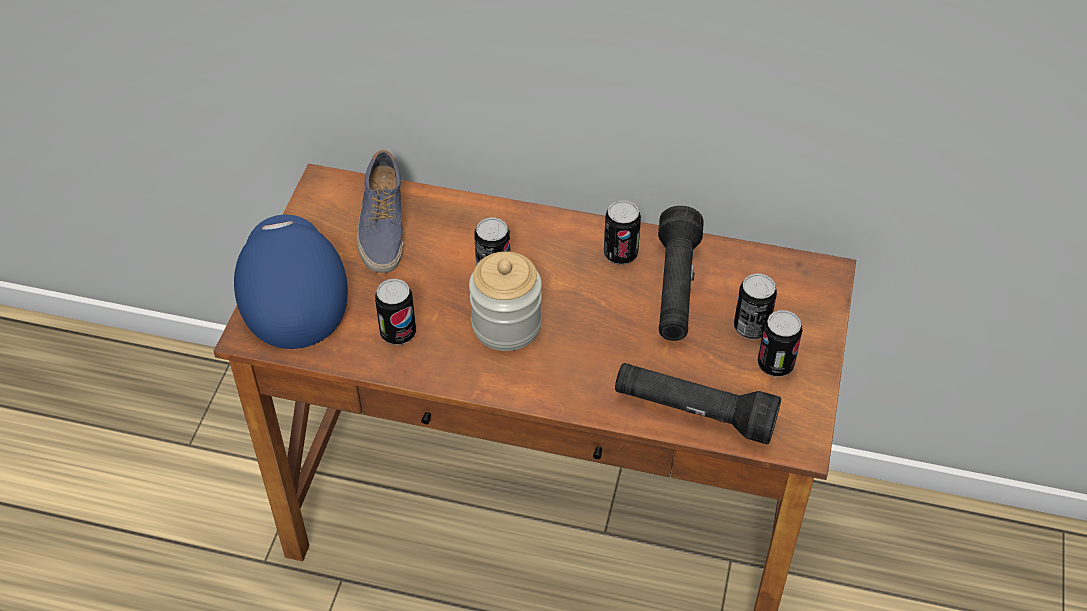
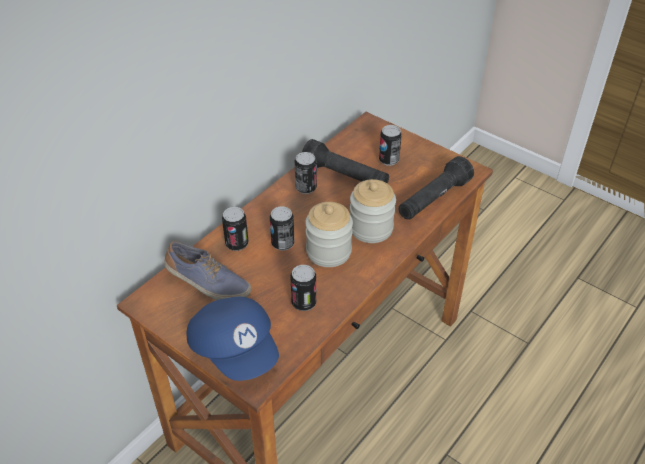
camera: 65 degrees left, 5 degrees down
(291, 296) = (236, 349): blue cap -> blue cap turned 135 degrees counterclockwise
(581, 356) = (371, 228): none -> jar
(775, 364) = (417, 161): can -> can (237, 244)

